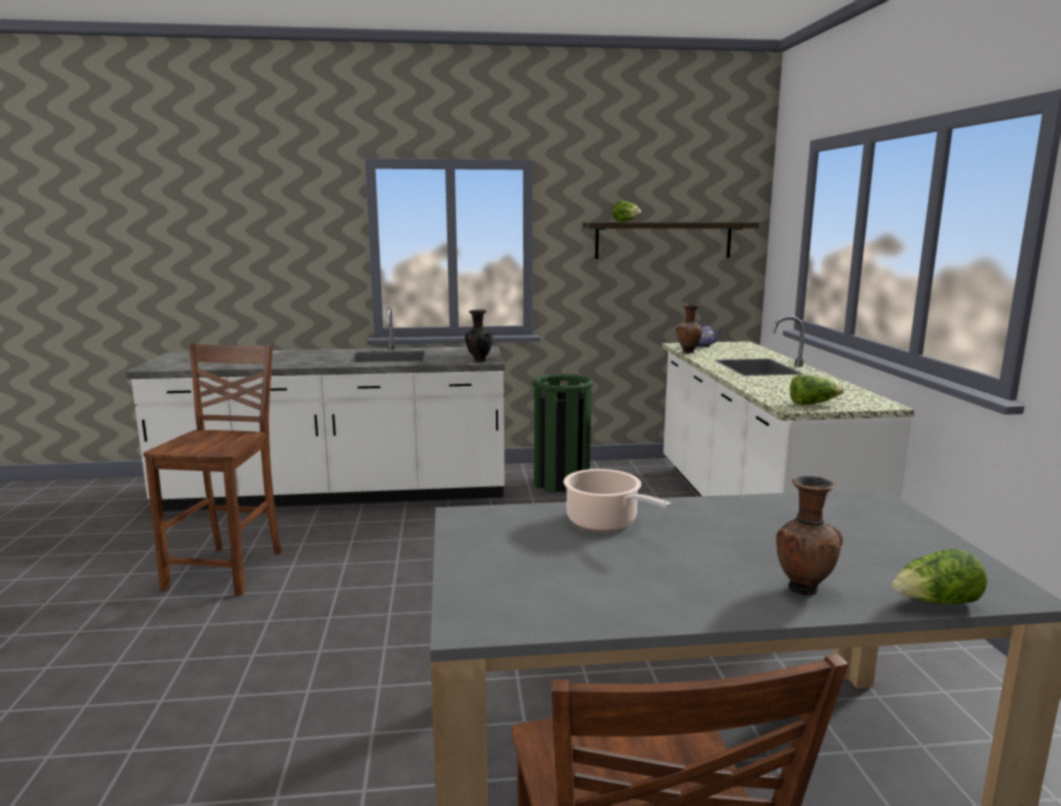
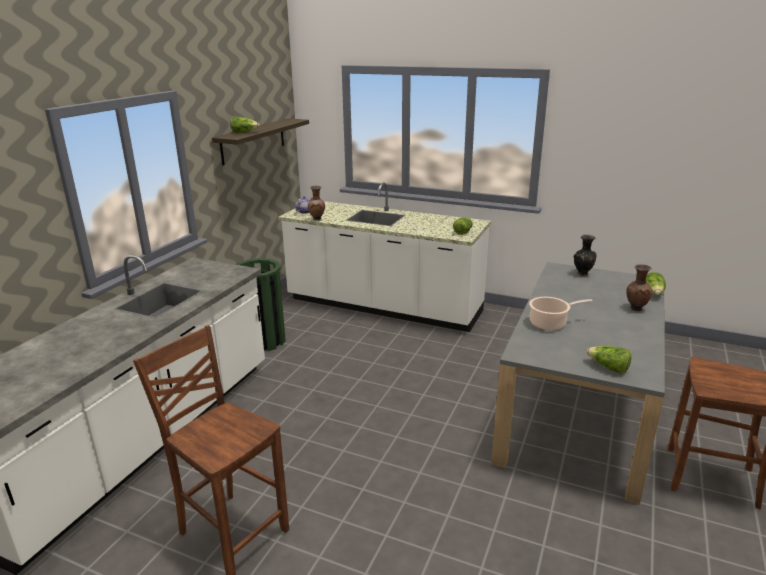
camera: 60 degrees left, 10 degrees up
(478, 361) = (237, 274): black vase -> black vase (582, 274)
(483, 586) = (608, 368): none -> lettuce

